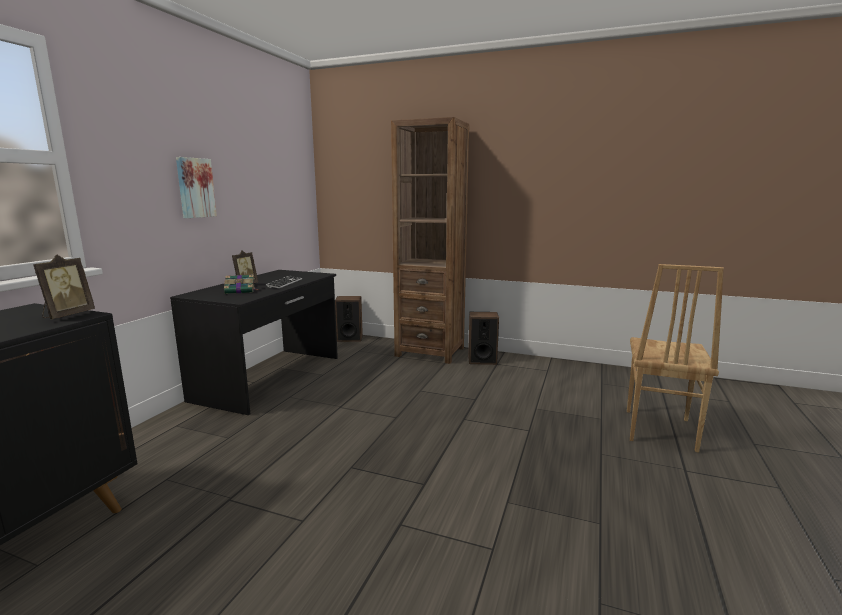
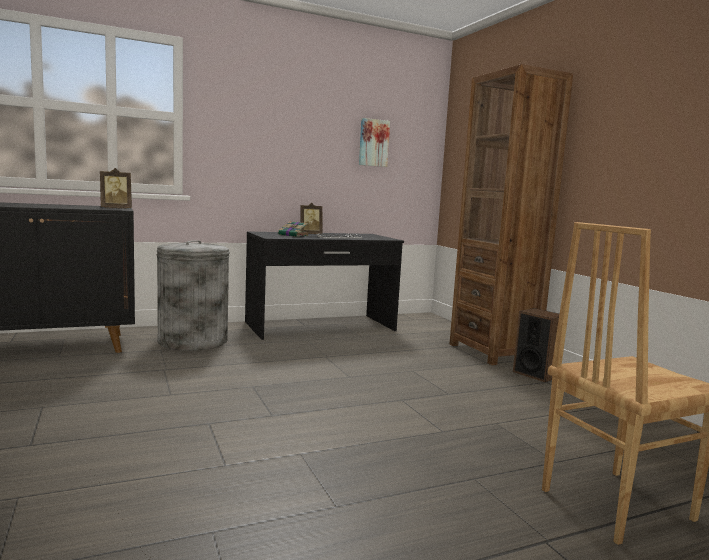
camera: 45 degrees right, 5 degrees down
(179, 450) = (193, 340): none -> grey trash can
(195, 188) = (288, 147): picture -> picture (373, 143)
(349, 338) = (439, 323): speaker -> none

